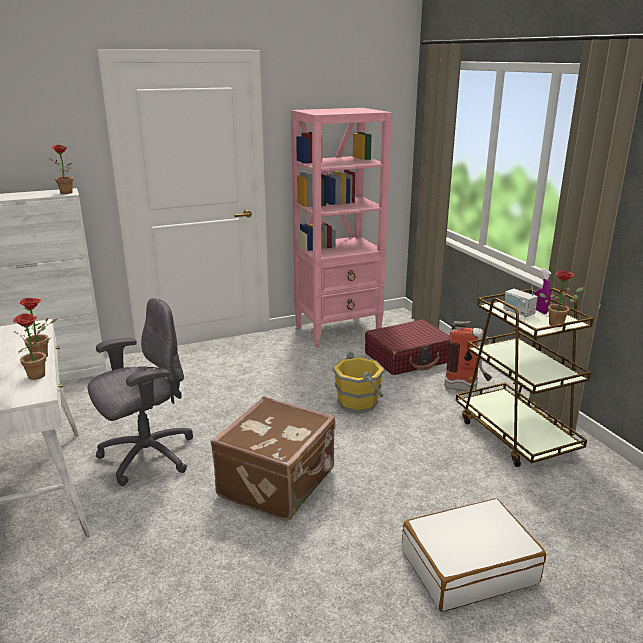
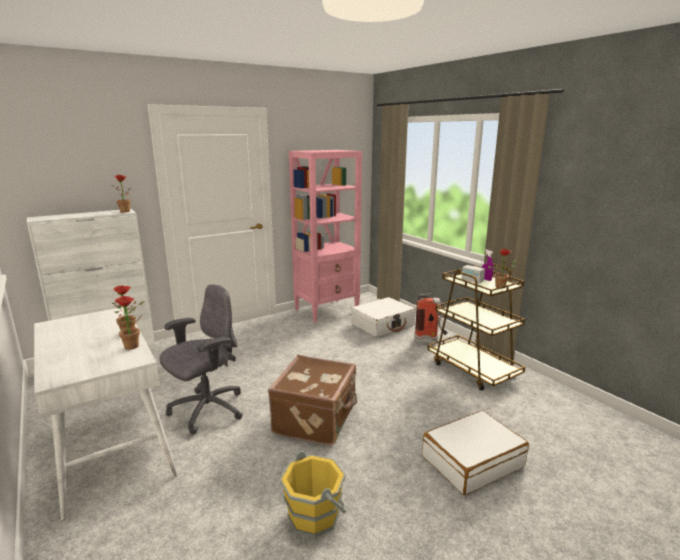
camera: 10 degrees left, 5 degrees down
(358, 402) = (357, 357): yellow bucket -> yellow bucket (314, 515)
(408, 358) = (383, 325): red suitcase -> white suitcase

